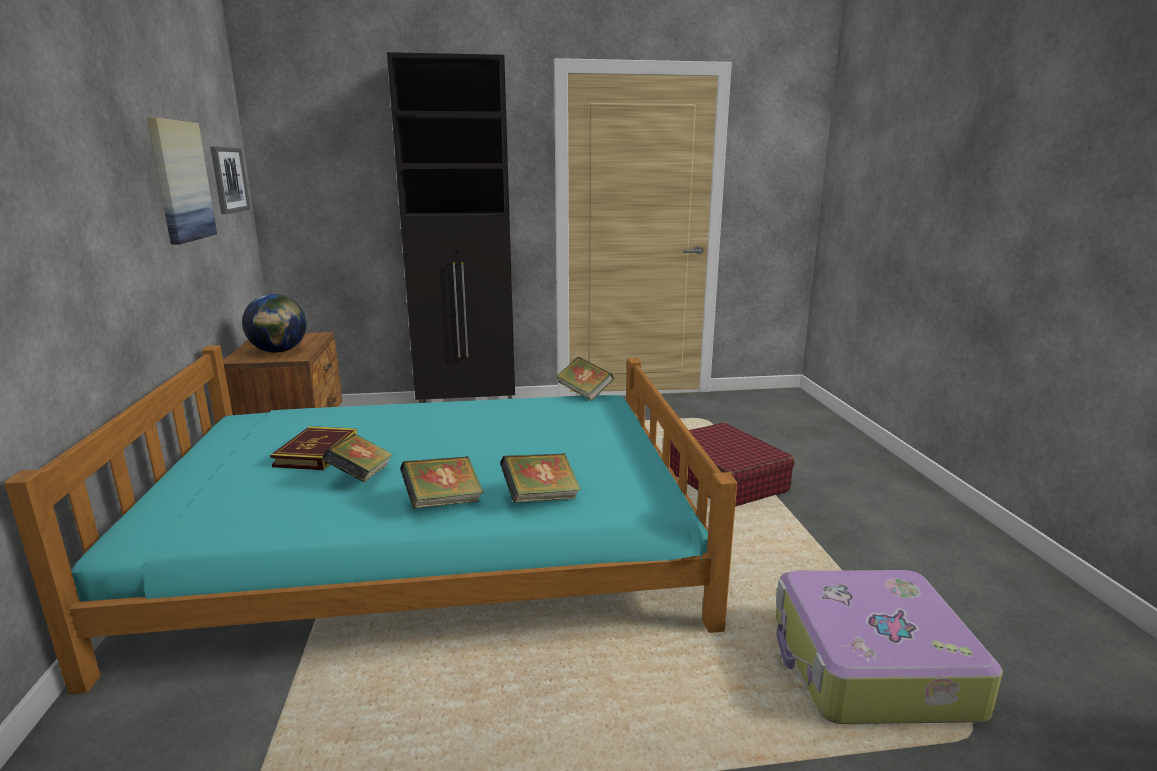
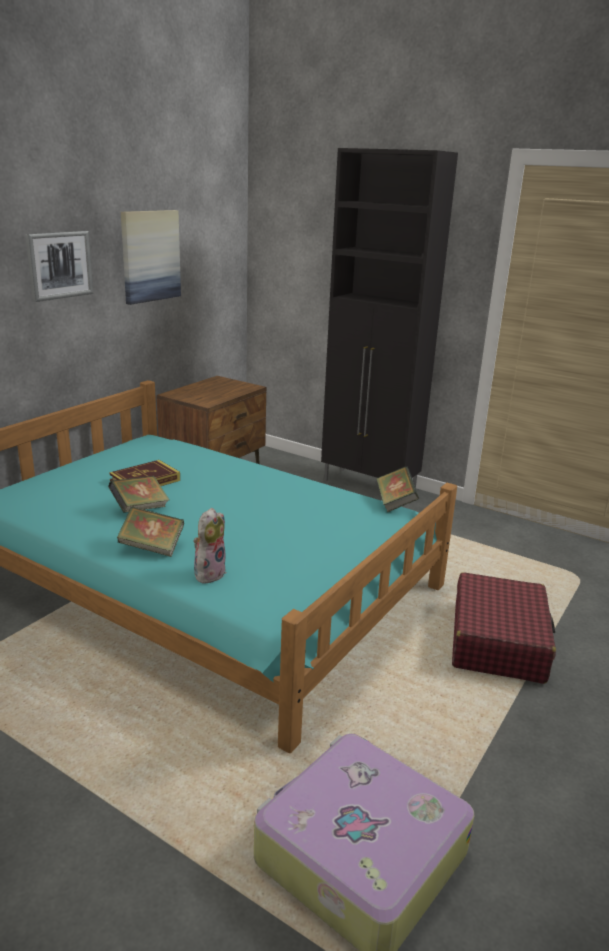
camera: 40 degrees right, 5 degrees up
(228, 180) = (215, 250): picture -> picture (59, 265)
(279, 351) = (204, 394): globe -> none
(541, 498) = (209, 573): book -> plush toy

